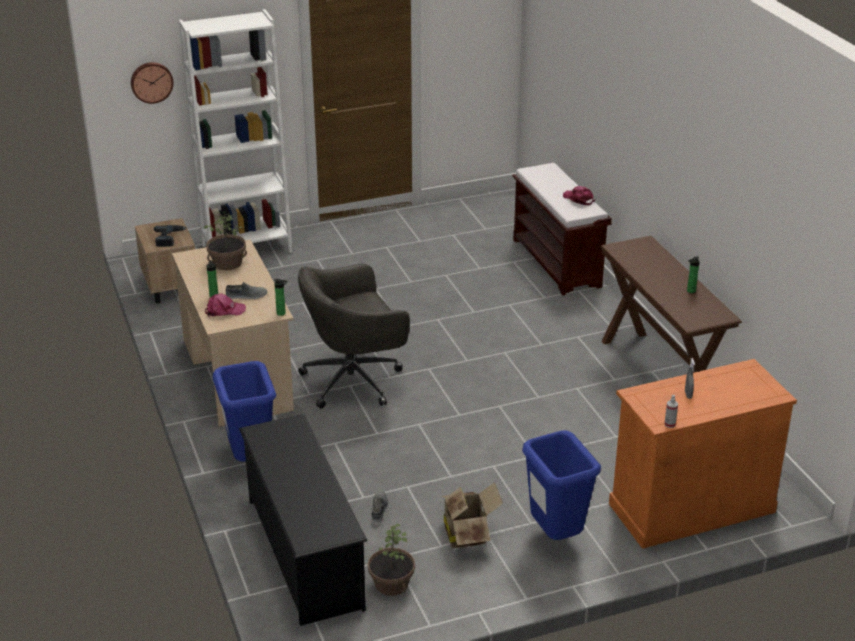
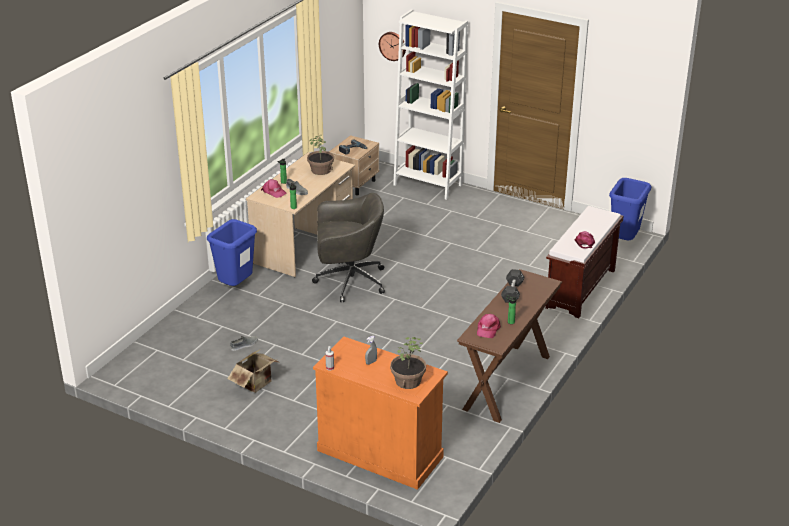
camera: 50 degrees right, 0 degrees up
(304, 552) = (181, 340): black shoe rack -> none
(355, 380) = (349, 281): grey office chair -> grey office chair turned 150 degrees clockwise
(391, 584) = (187, 378): potted plant -> potted plant (407, 381)
(555, 536) = (291, 414): blue trash can -> blue trash can (624, 241)
(639, 267) = (512, 292): none -> black dumbbell
(688, 308) = (488, 329): none -> pink cap

